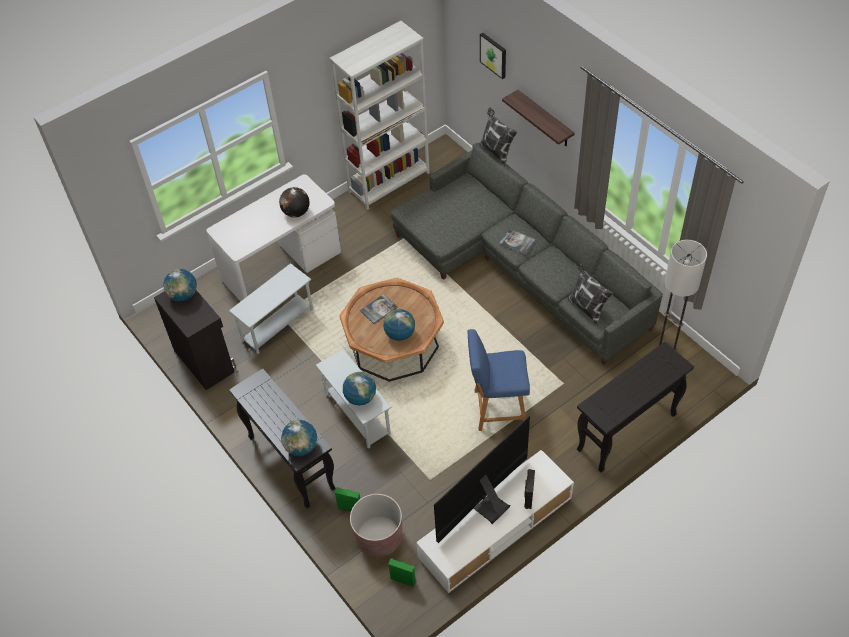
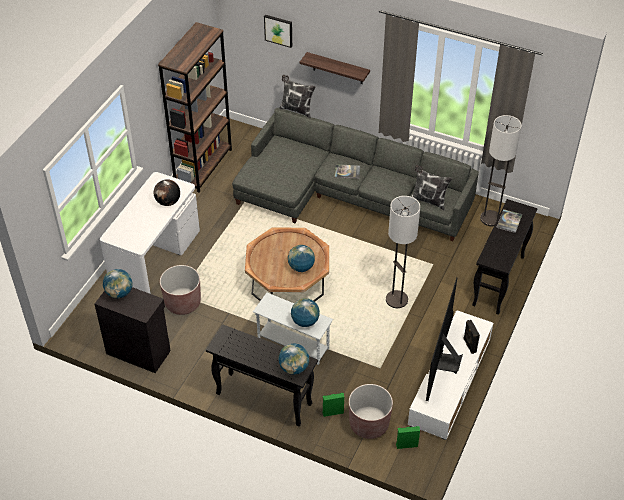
camera: 30 degrees left, 5 degrees down
(277, 325) = (183, 303): white side table -> brown planter
(378, 309) = (272, 255): book -> book (509, 221)
(389, 182) = (203, 166): white bookcase -> brown bookcase
(497, 409) = (396, 300): blue stool -> floor lamp

